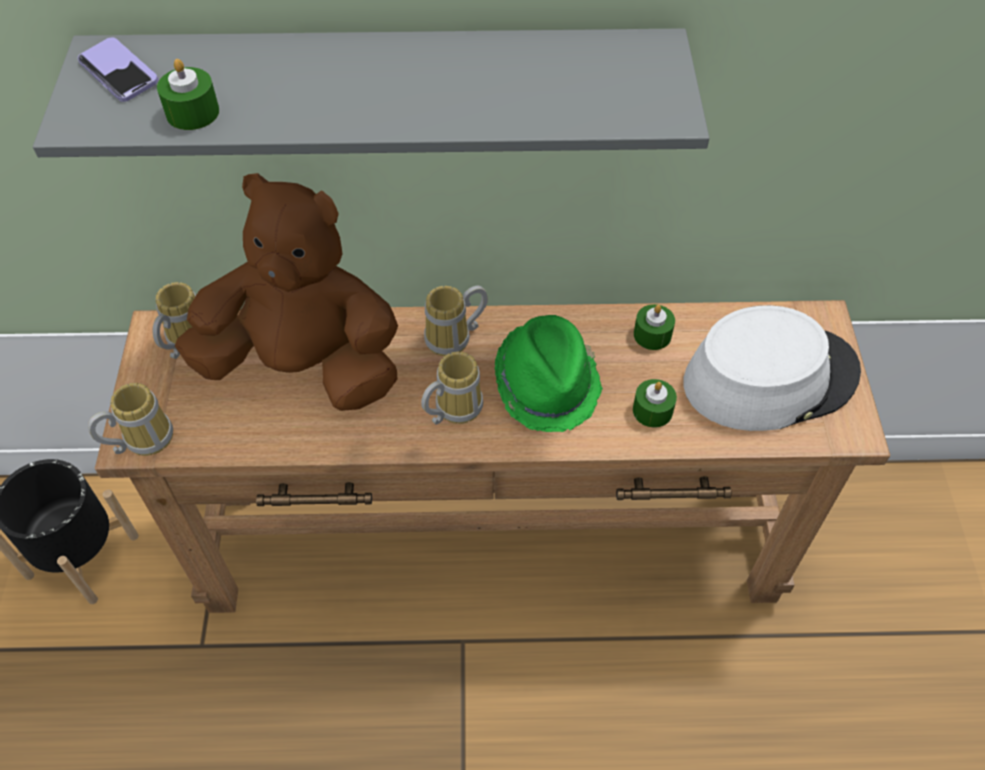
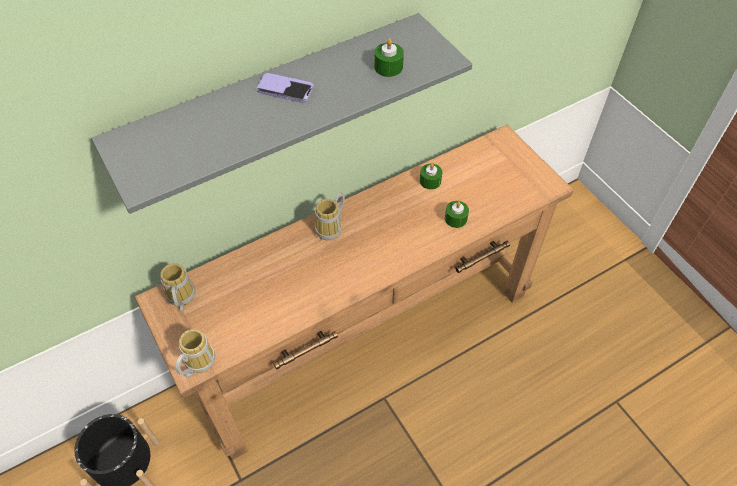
camera: 30 degrees left, 0 degrees up
(118, 72) = (140, 147): phone -> phone (285, 89)
(192, 112) = (204, 152): green candle -> green candle (388, 67)
(305, 366) = (261, 280): brown plush toy -> none
(452, 408) = (357, 264): mug -> none
(547, 384) = (396, 229): green hat -> none
(769, 377) = (498, 177): white hat -> none

